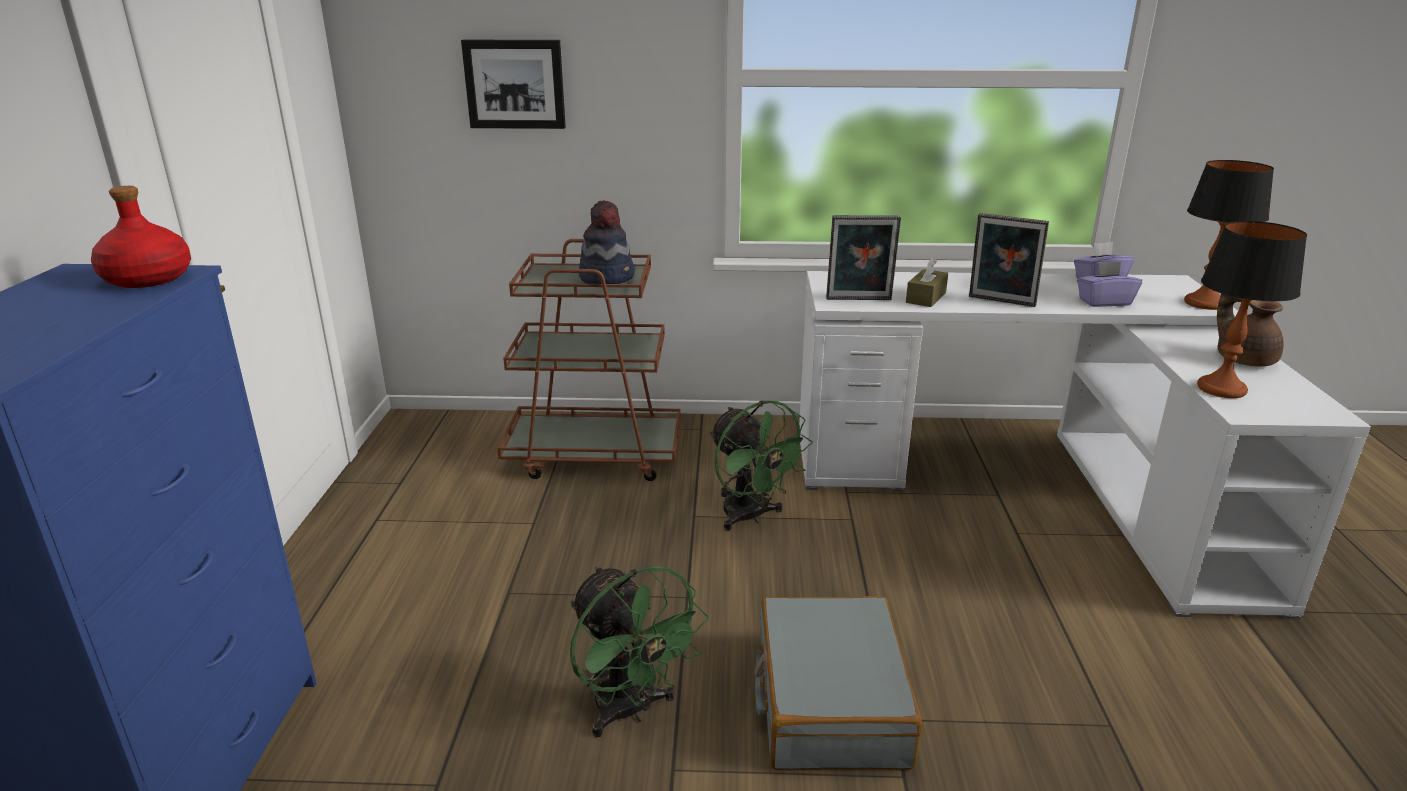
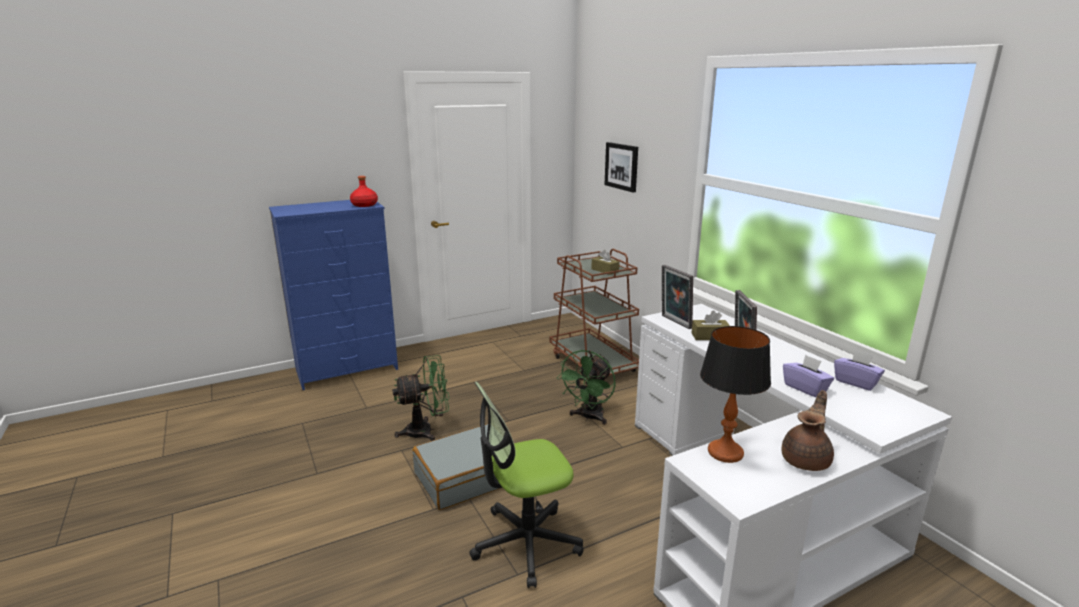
camera: 60 degrees right, 5 degrees down
(607, 277) = (605, 270): hat -> brown tissue box
(631, 711) = (426, 431): green fan -> green fan turned 135 degrees counterclockwise
(1040, 692) = (525, 543): none -> office chair
(1204, 303) = (880, 426): table lamp -> none

